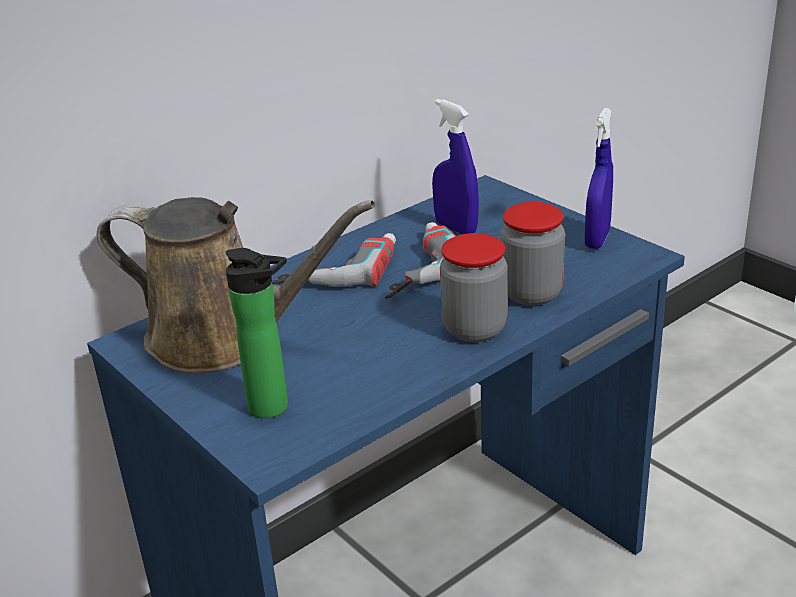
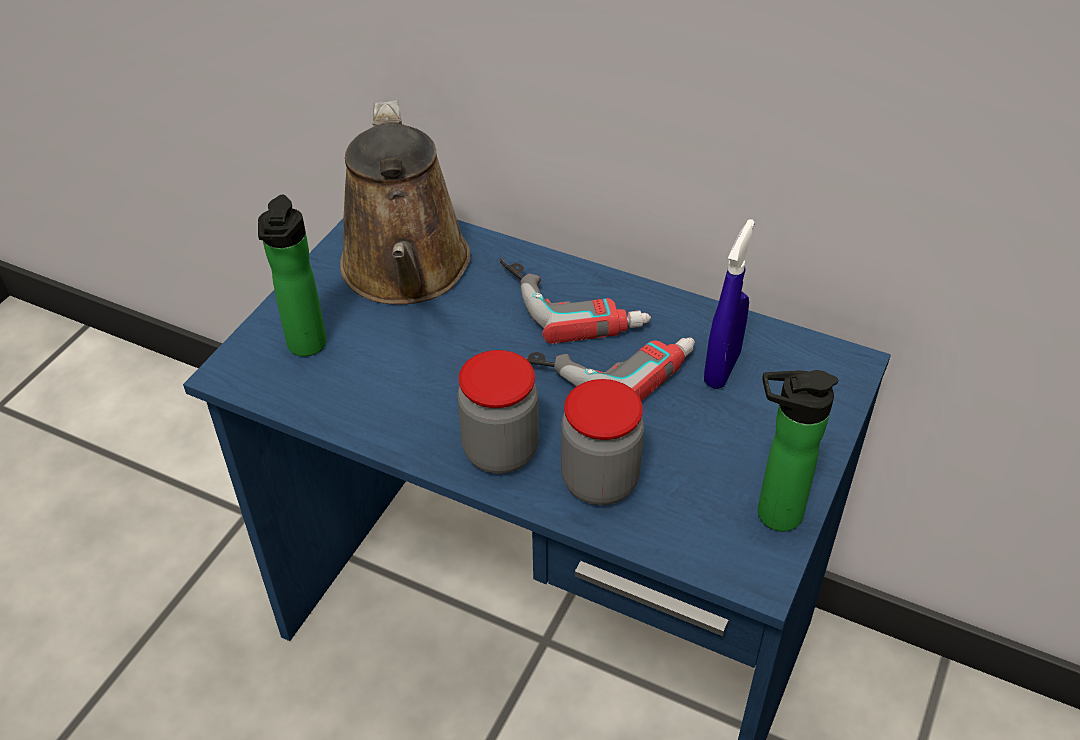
camera: 65 degrees right, 15 degrees up
(597, 239) = (772, 514): blue spray bottle -> bottle

